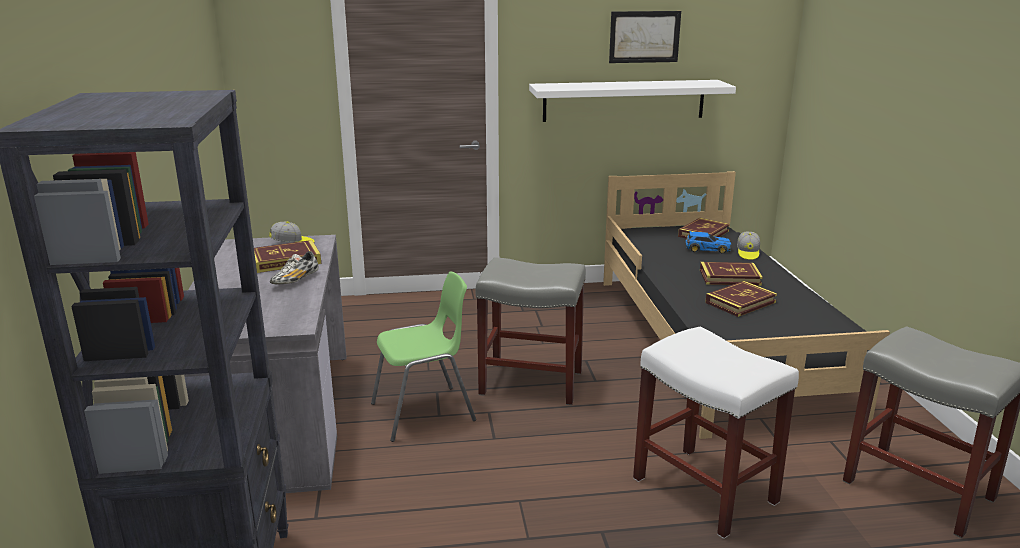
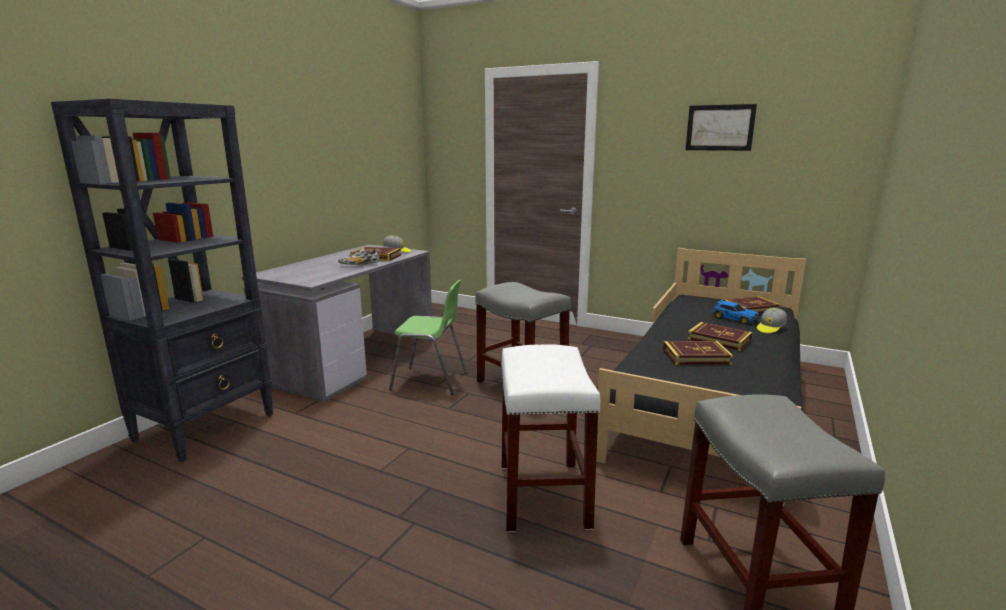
camera: 35 degrees right, 5 degrees down
(624, 100) = (698, 183): white shelf -> none

